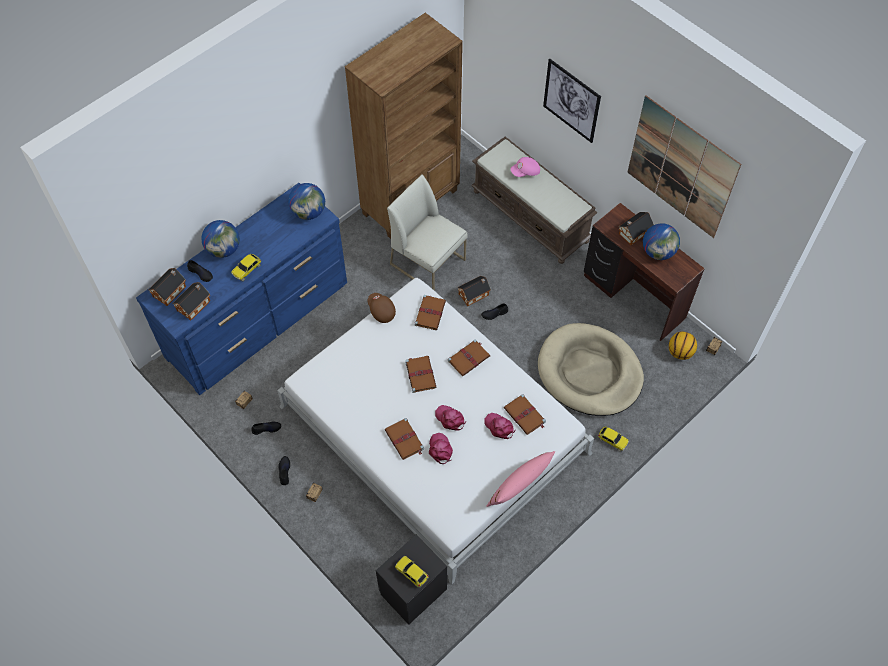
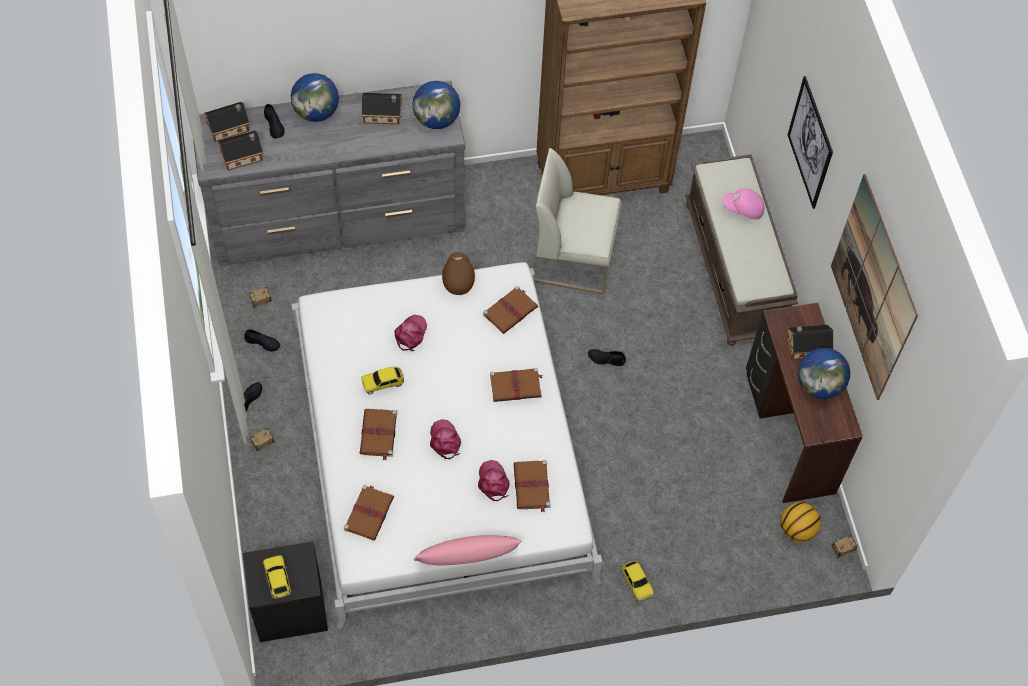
camera: 30 degrees right, 0 degrees up
(247, 269) = (325, 147): toy car -> toy car (383, 383)
(258, 319) = (338, 219): blue dresser -> grey dresser
(420, 374) = (448, 372): brown book -> brown book (369, 513)
(428, 262) = (573, 258): white chair -> white chair turned 60 degrees counterclockwise
(440, 449) = (409, 467): pink cap -> pink cap (410, 334)
(475, 294) = (599, 324): toy house -> toy house (384, 114)
(589, 372) = (668, 489): beige dog bed -> none

